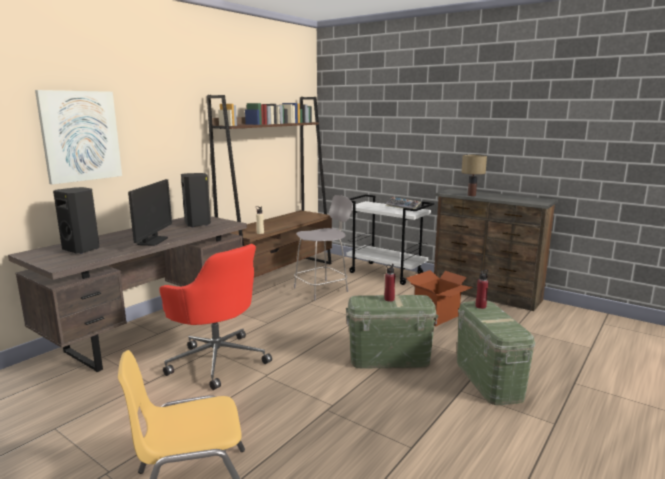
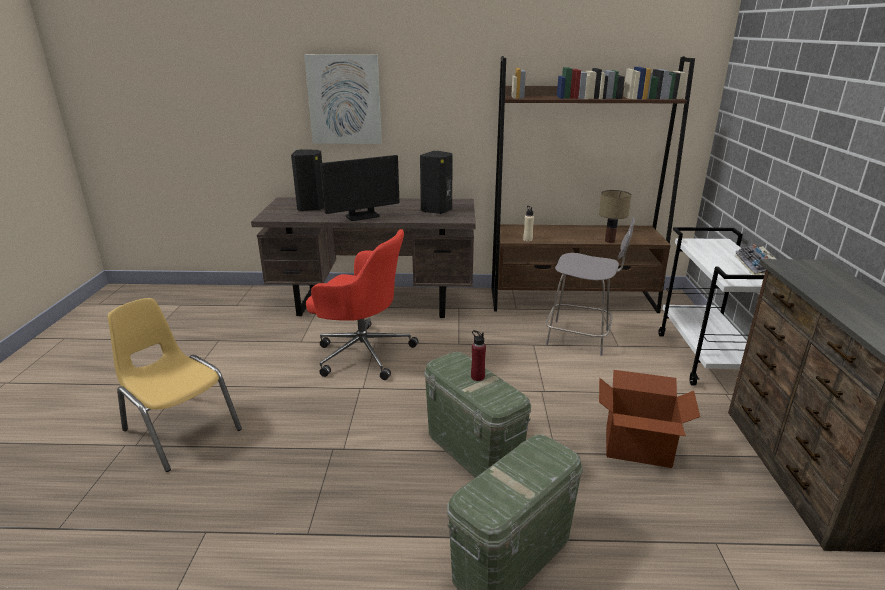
camera: 55 degrees right, 10 degrees up
(217, 360) = (362, 352): red office chair -> red office chair turned 75 degrees counterclockwise
(472, 195) = (811, 285): table lamp -> table lamp (610, 241)
(480, 306) = (544, 453): red bottle -> none

